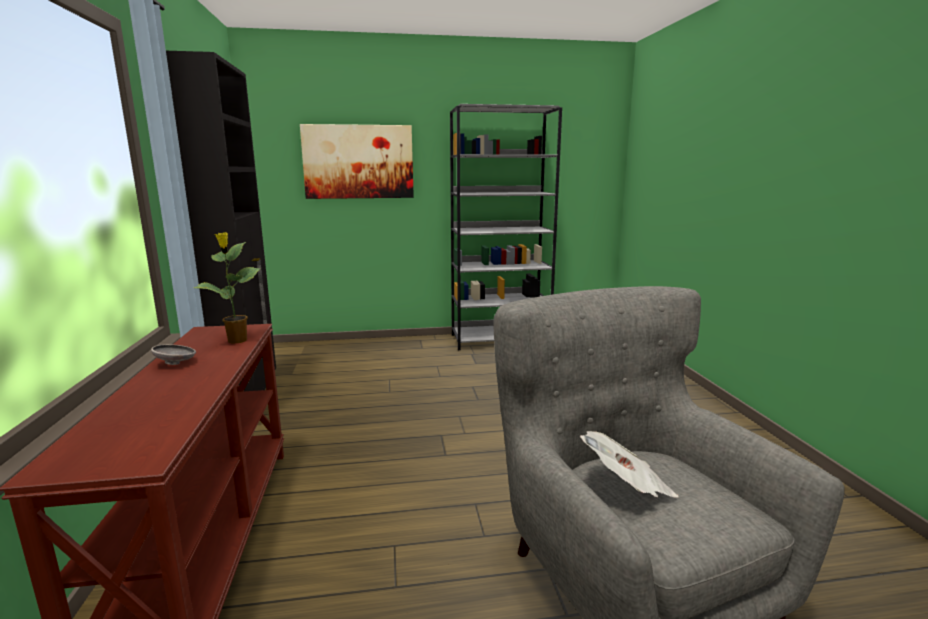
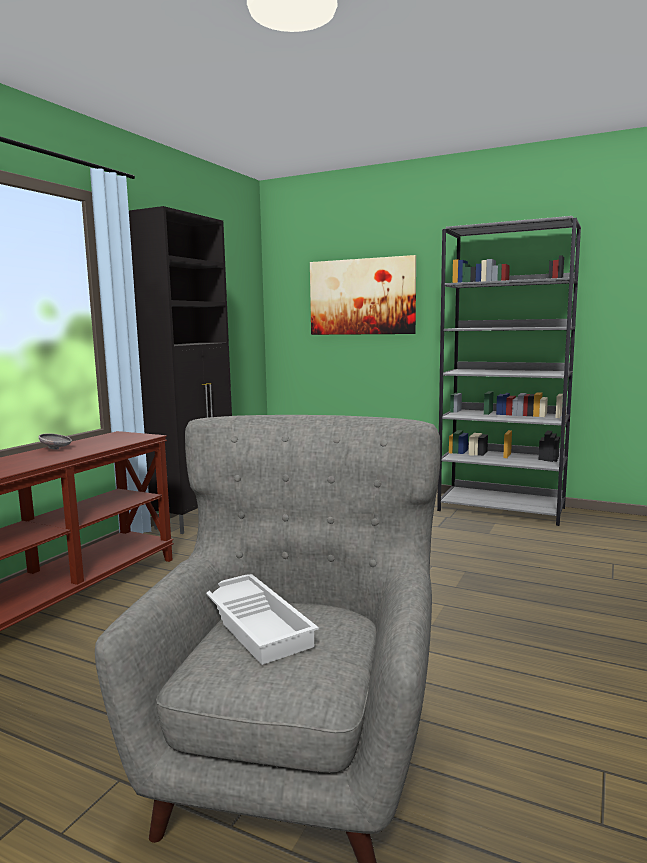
camera: 35 degrees right, 5 degrees down
(237, 341) = (118, 442): potted plant -> none
(626, 486) = (258, 624): newspaper -> white tray

